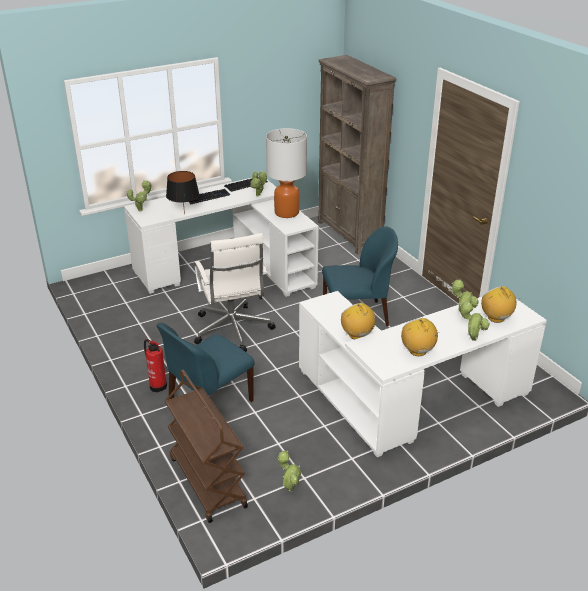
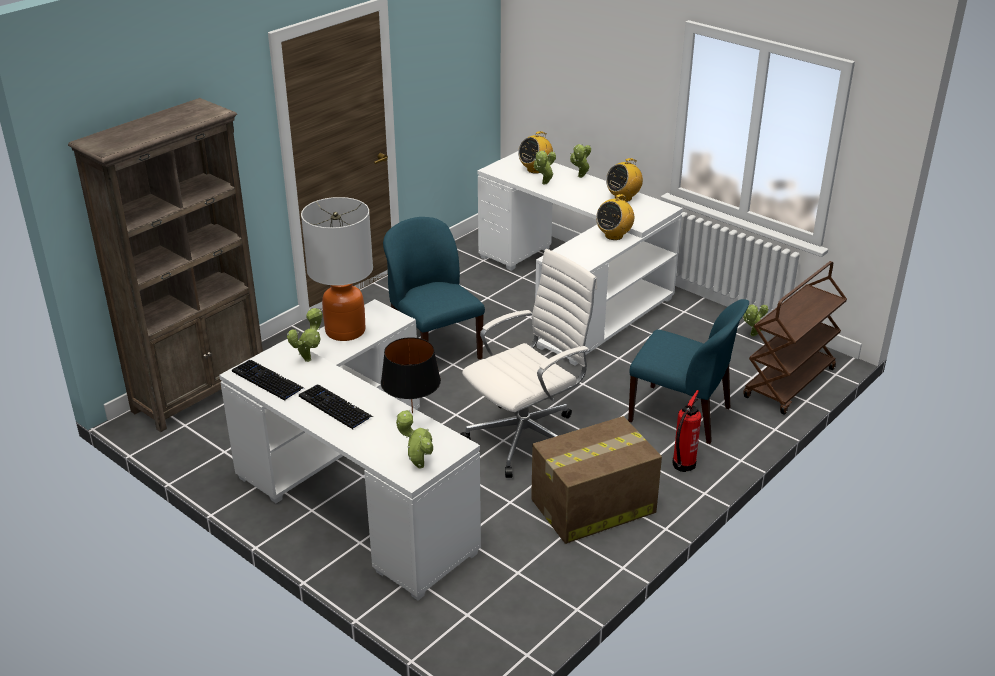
camera: 110 degrees left, 0 degrees up
(152, 338) = (591, 506): none -> cardboard box

